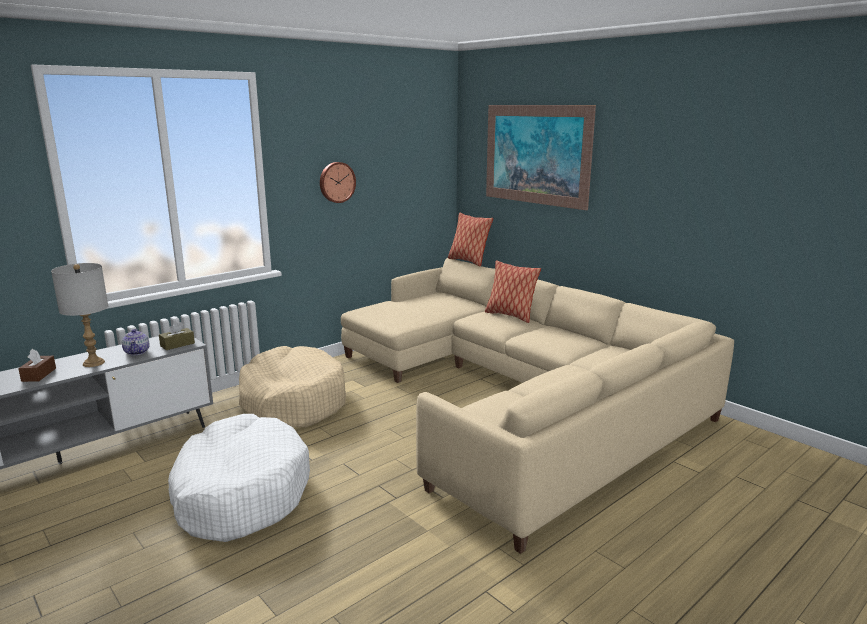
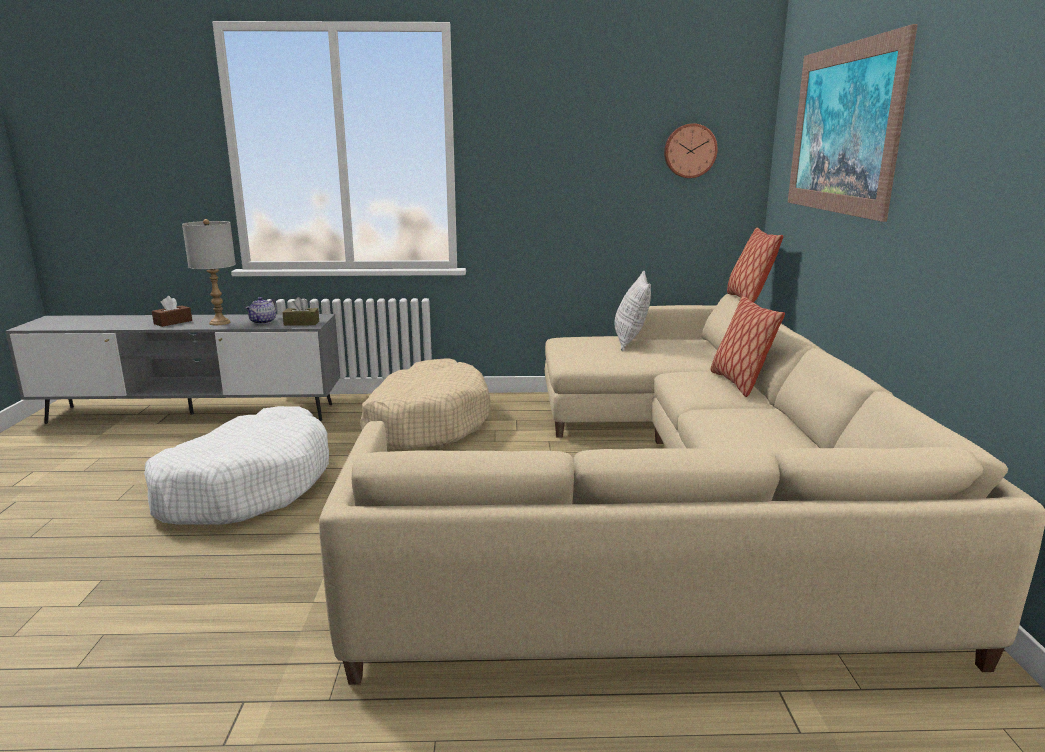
camera: 40 degrees right, 0 degrees up
(336, 182) = (556, 166): wall clock -> wall clock (689, 151)
(407, 304) = (630, 342): none -> pillow

